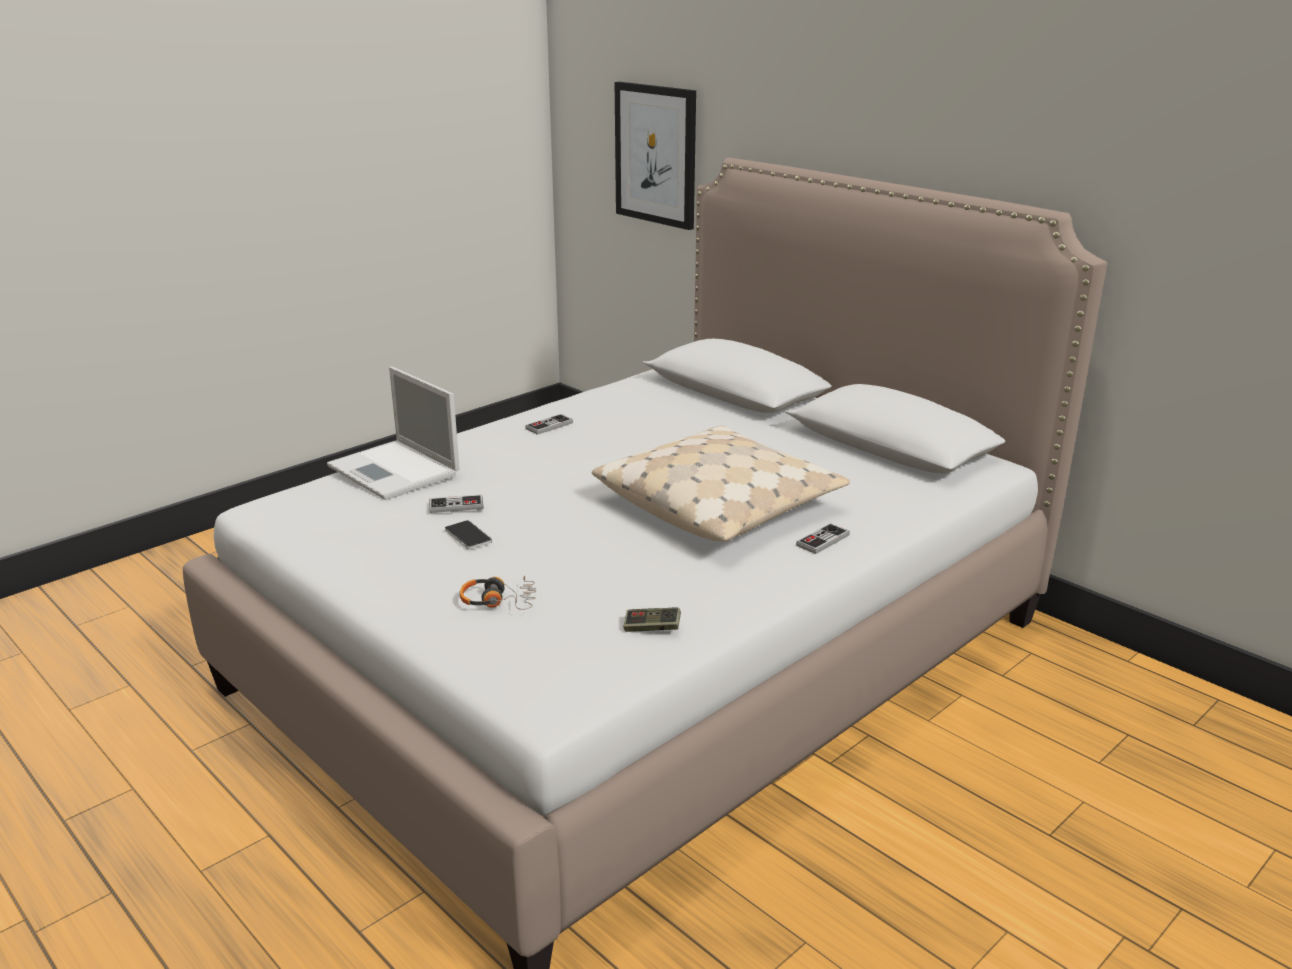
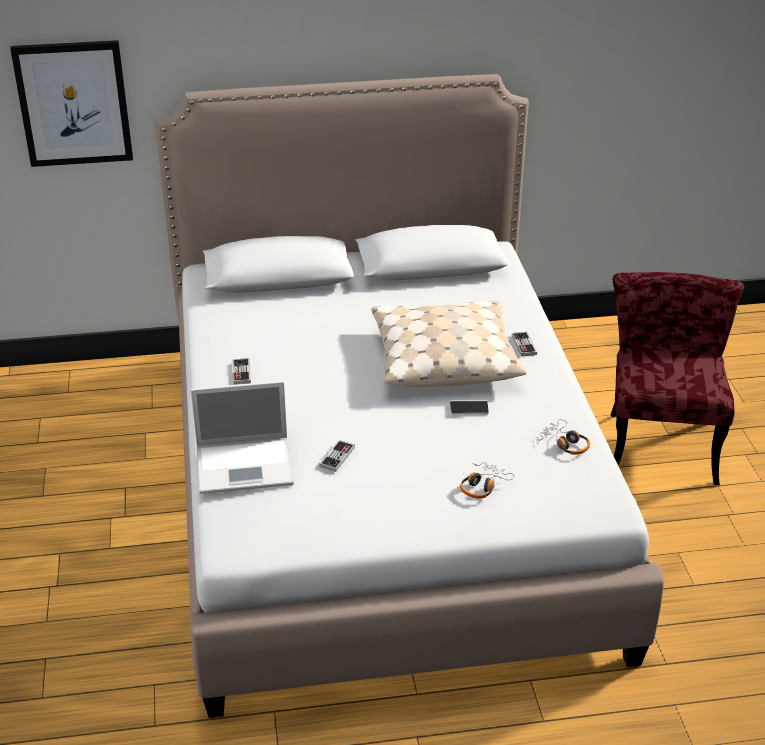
camera: 55 degrees left, 10 degrees up
(468, 536) = (384, 468): phone -> phone (469, 409)
(652, 628) = (565, 443): game controller -> headphones
(1027, 830) = (660, 439): none -> red chair

